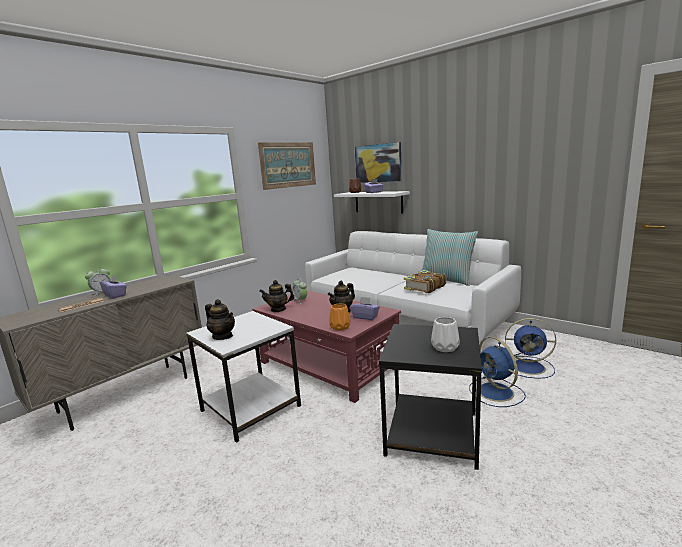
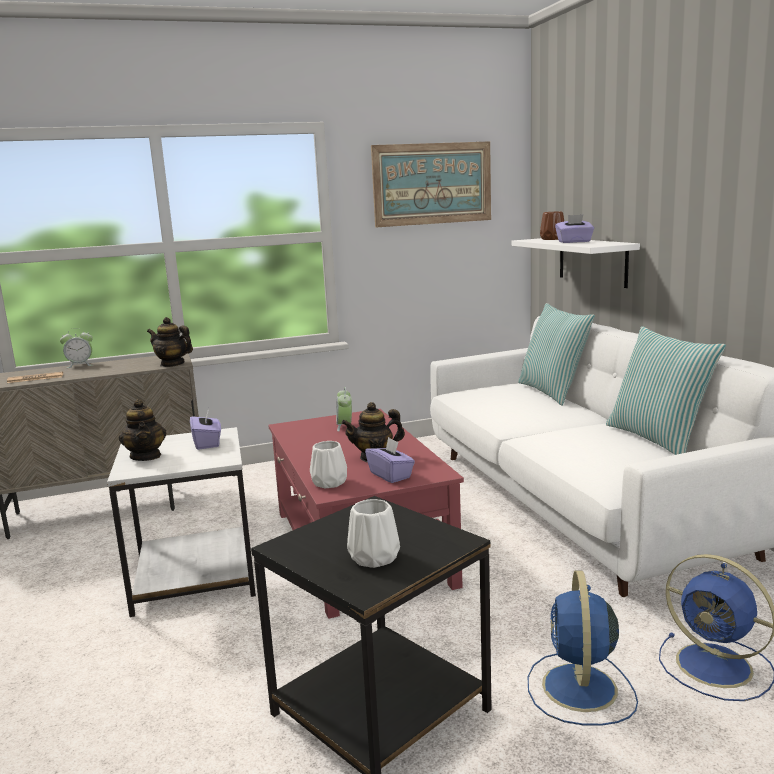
camera: 30 degrees right, 0 degrees up
(115, 295) = (84, 371): purple tissue box -> purple tissue box (207, 443)
(278, 309) = (296, 433): teapot -> teapot (172, 364)
(339, 327) = (328, 483): orange vase -> white vase
(372, 269) = (553, 392): none -> pillow
(378, 163) = (596, 183): picture -> none
(424, 287) = (583, 445): book -> none

